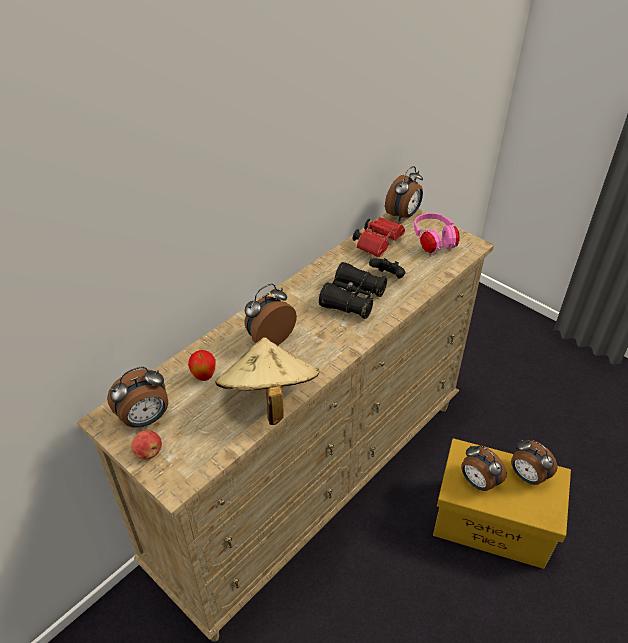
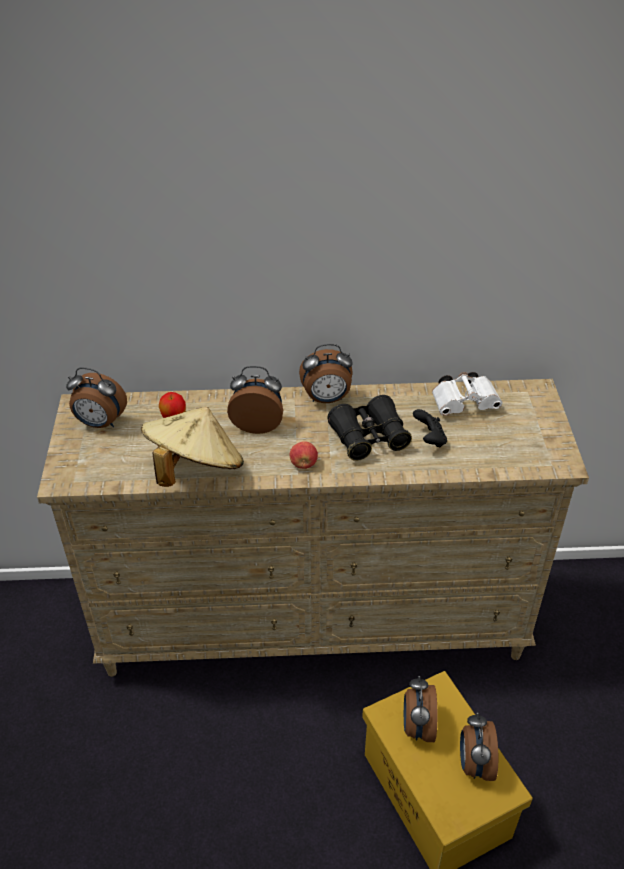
camera: 45 degrees right, 0 degrees up
(148, 452) = (73, 447): apple -> apple (303, 464)
(378, 243) = (466, 404): red binoculars -> white binoculars
(403, 215) = (531, 393): alarm clock -> alarm clock (326, 399)
(433, 243) = (523, 436): pink headphones -> none

